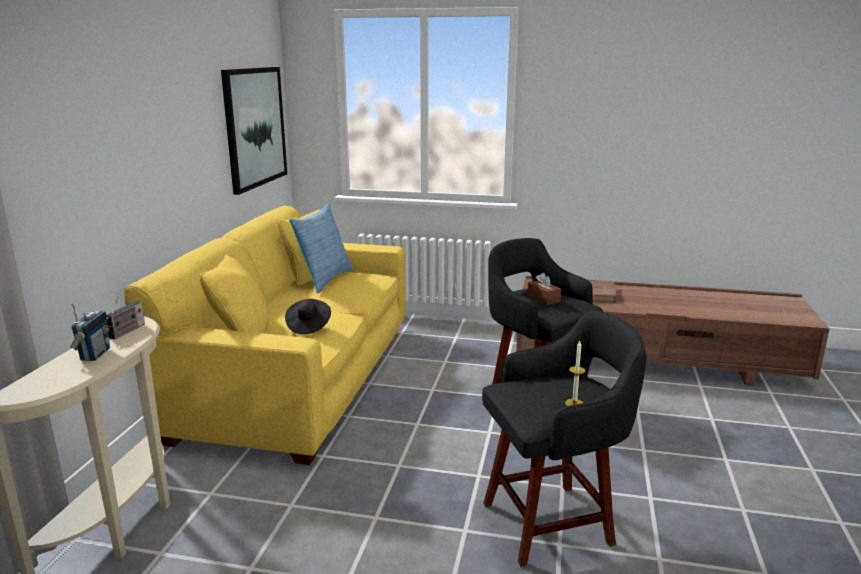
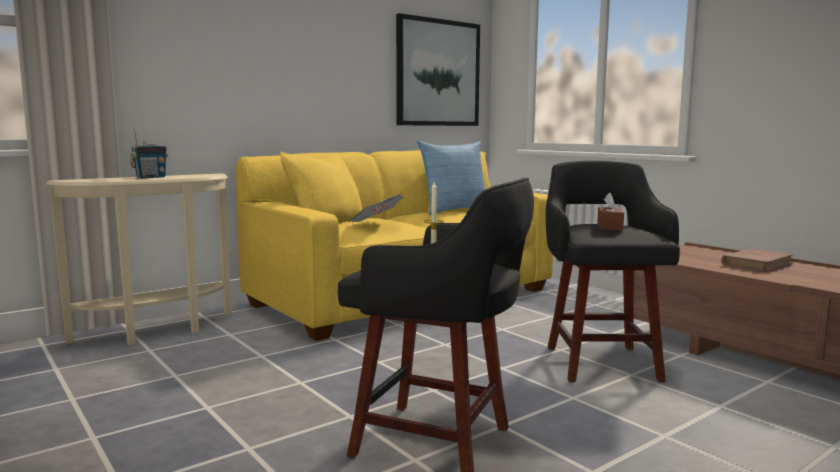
camera: 40 degrees right, 10 degrees down
(126, 332) = (194, 175): radio -> none
(308, 326) = (376, 224): black hat -> newspaper

